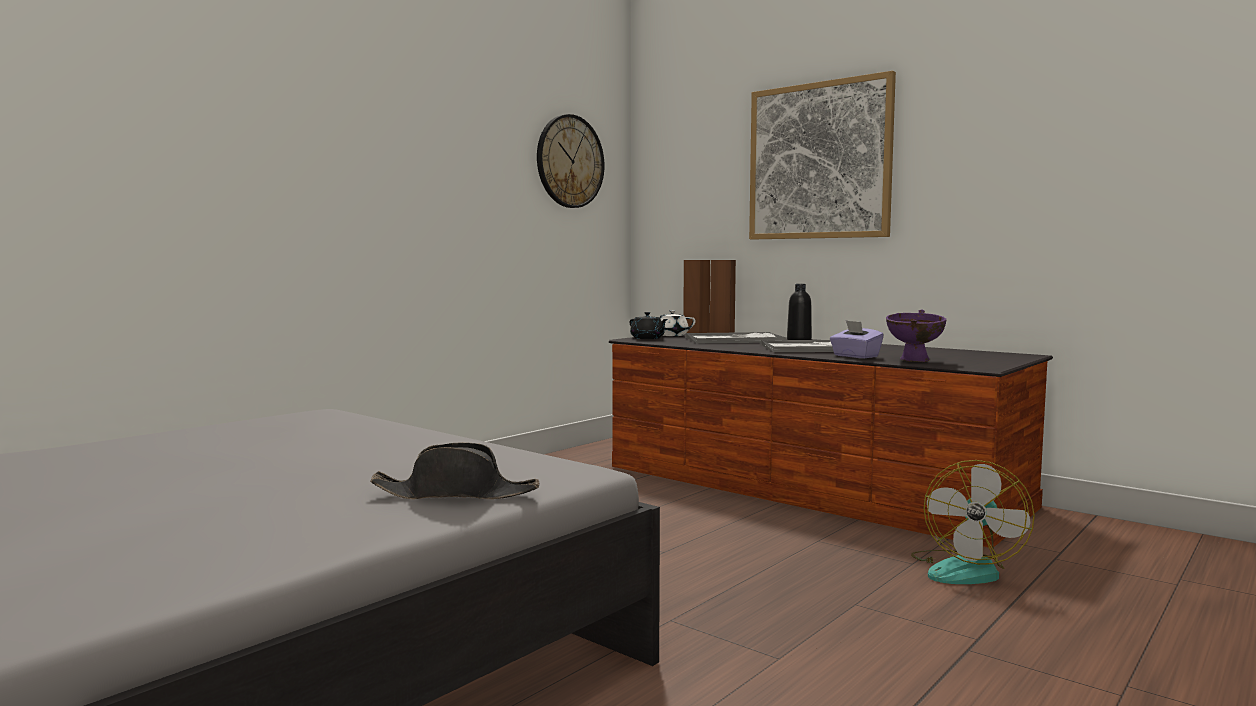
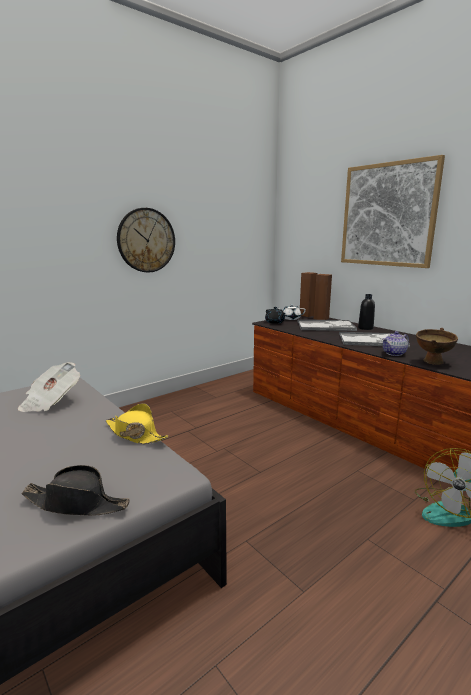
camera: 10 degrees right, 10 degrees up
(314, 427) = (50, 402): none -> newspaper
(490, 446) = (135, 434): none -> yellow hat
(570, 161) = (236, 212): wall clock -> wall clock (146, 240)
(855, 356) = (394, 353): purple tissue box -> teapot
(914, 361) = (432, 363): purple bowl -> brown bowl

